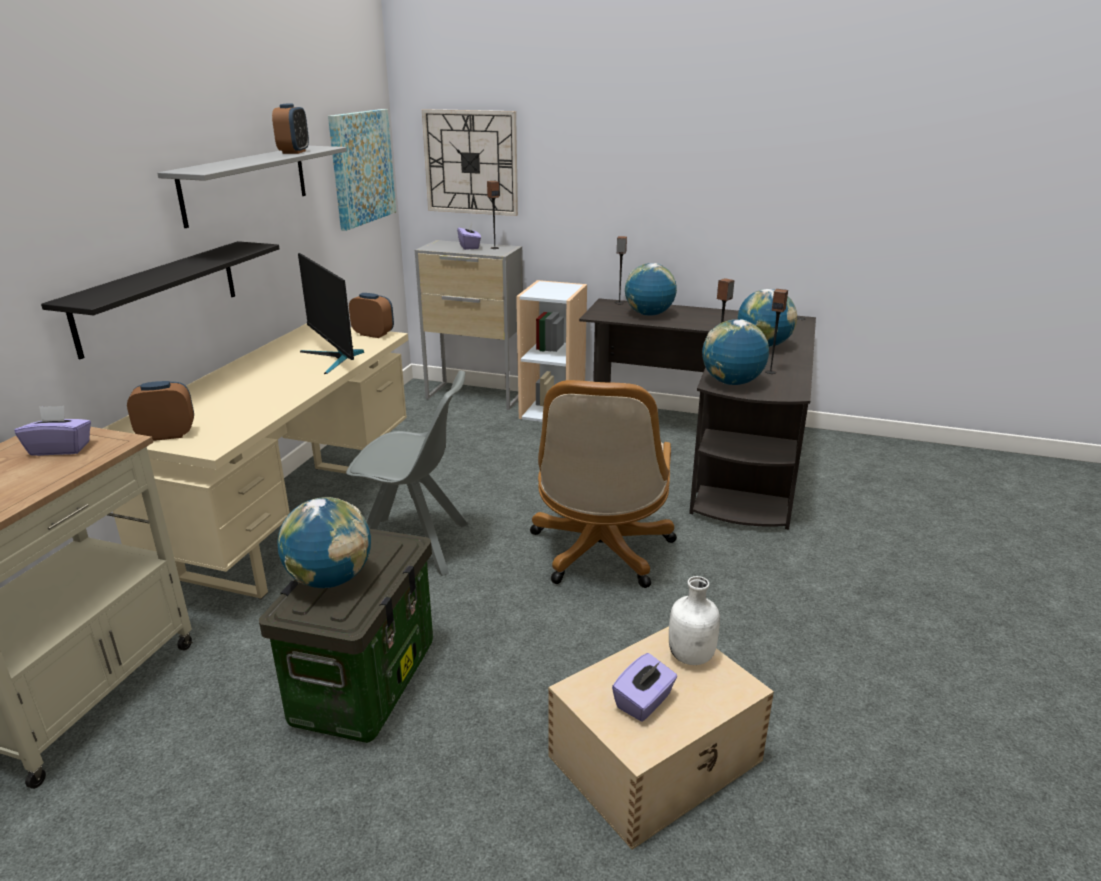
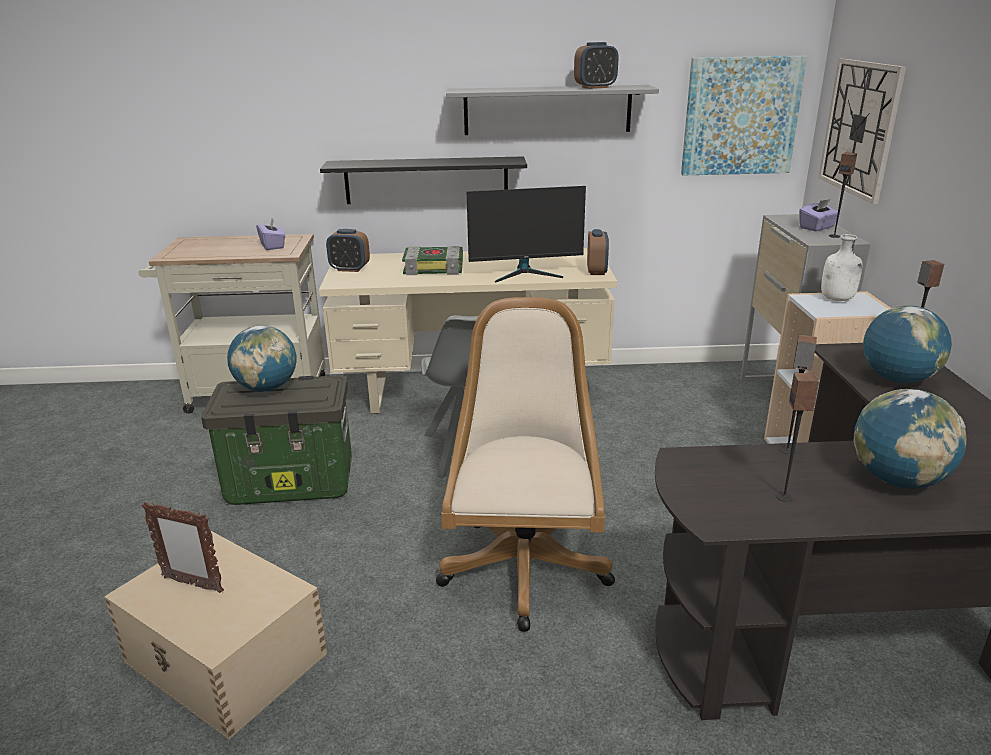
camera: 70 degrees right, 0 degrees up
(167, 435) = (350, 269): alarm clock -> alarm clock turned 135 degrees clockwise
(246, 392) = (434, 267): none -> book
(334, 358) = (526, 273): monitor -> monitor turned 135 degrees counterclockwise
(600, 555) = (524, 559): office chair -> office chair turned 105 degrees clockwise
(644, 702) = (192, 584): purple tissue box -> picture frame
(692, 656) = (260, 604): white bottle -> white bottle (837, 299)
(732, 383) = (703, 469): globe -> none

